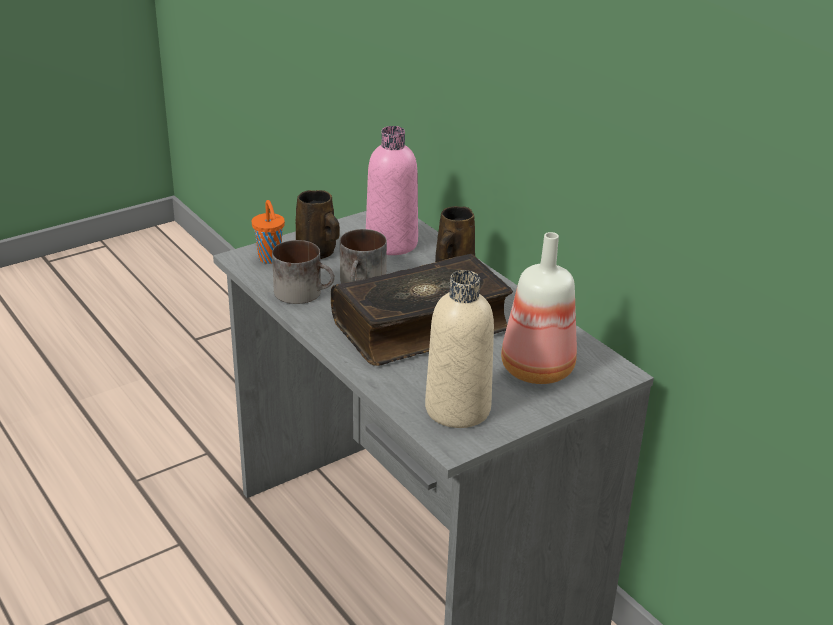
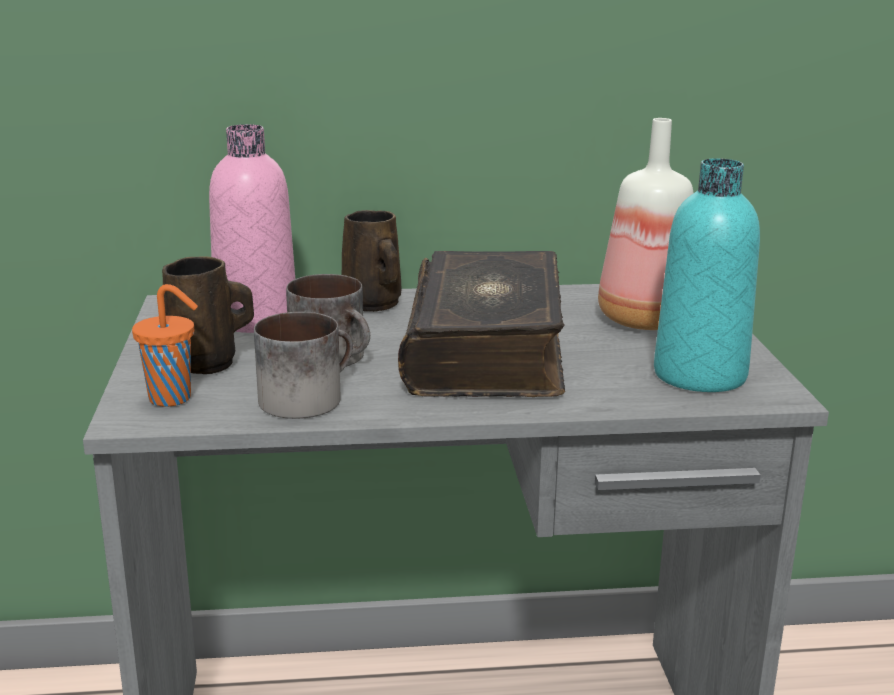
camera: 60 degrees left, 10 degrees down
(457, 409) = (700, 375): beige bottle -> turquoise bottle

